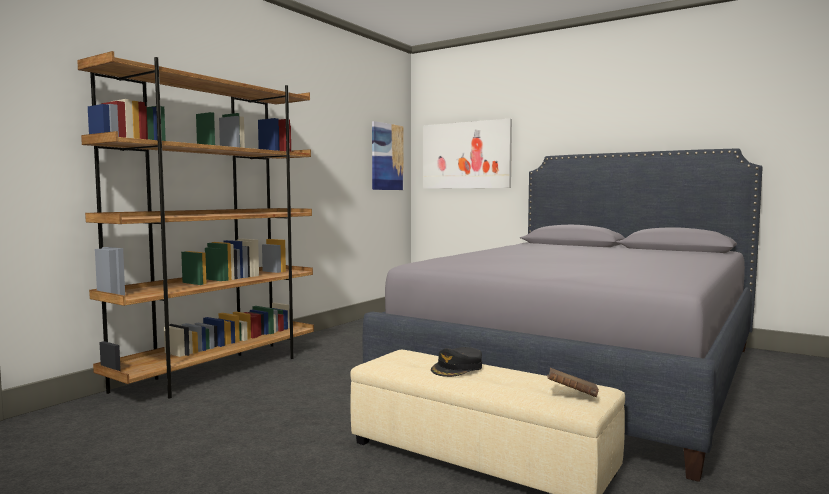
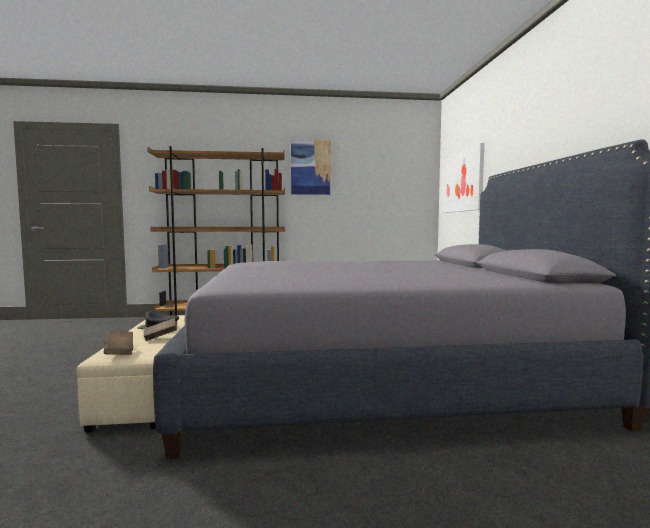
camera: 50 degrees right, 0 degrees up
(387, 157) = (405, 188): picture -> picture (311, 167)
(519, 374) = (160, 337): none -> brown book

